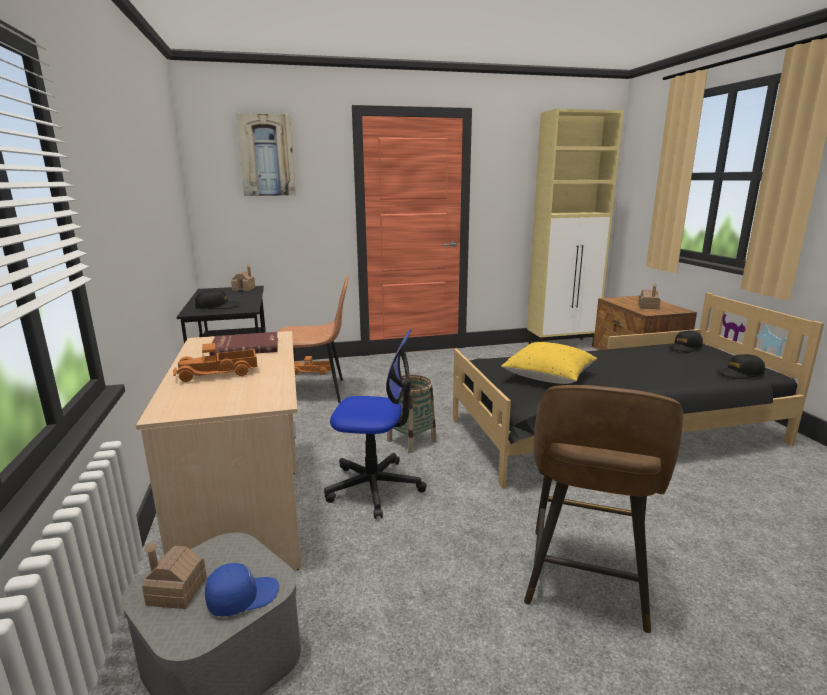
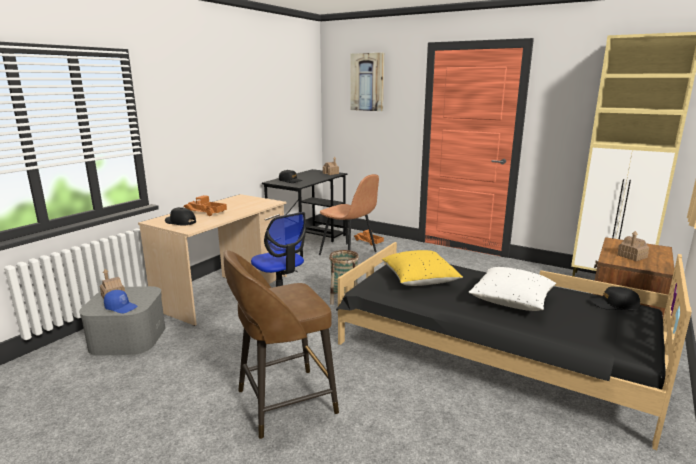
camera: 45 degrees right, 0 degrees up
(245, 347) = (246, 204): red book -> none
(641, 368) = (511, 301): none -> white pillow
(740, 373) = (598, 340): black cap -> black cap (180, 222)

